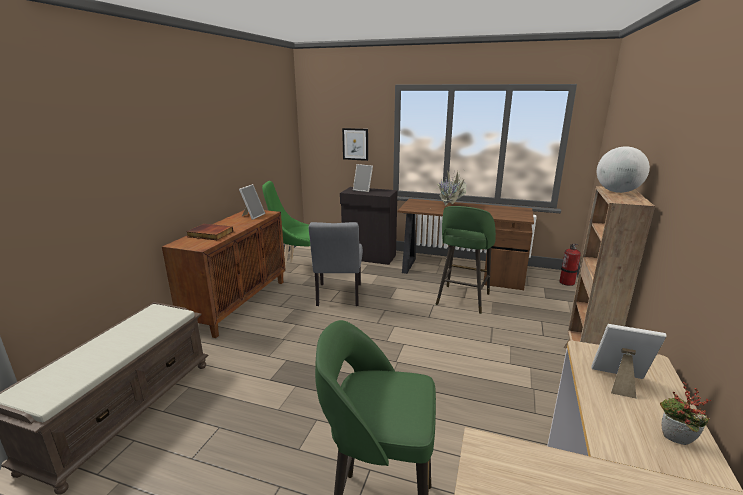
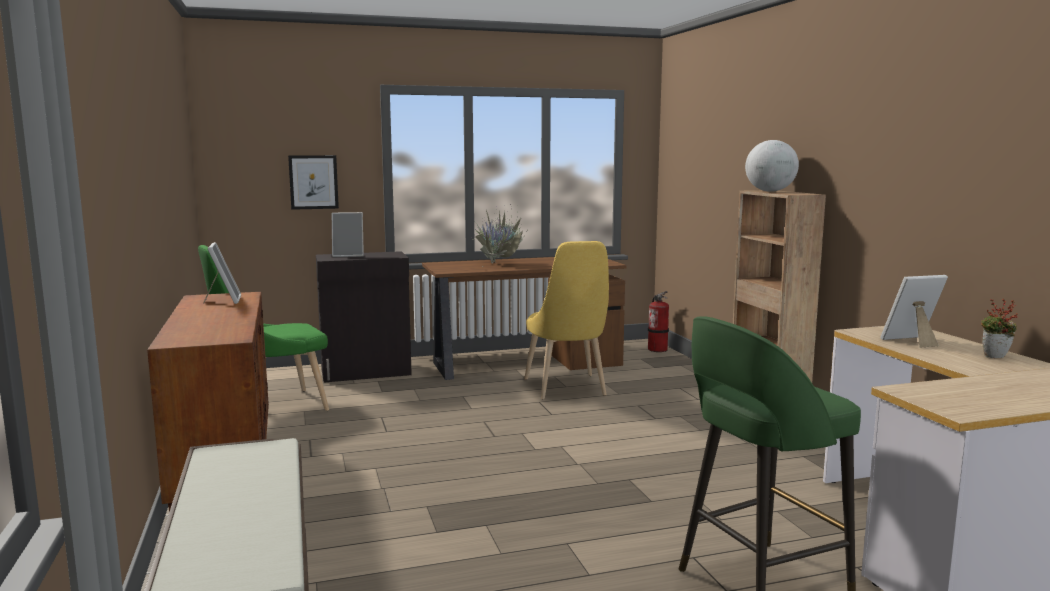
camera: 35 degrees left, 10 degrees down
(209, 234) = (204, 326): book -> none
(338, 297) = (391, 424): grey chair -> none
(462, 300) = (567, 389): green stool -> yellow chair

